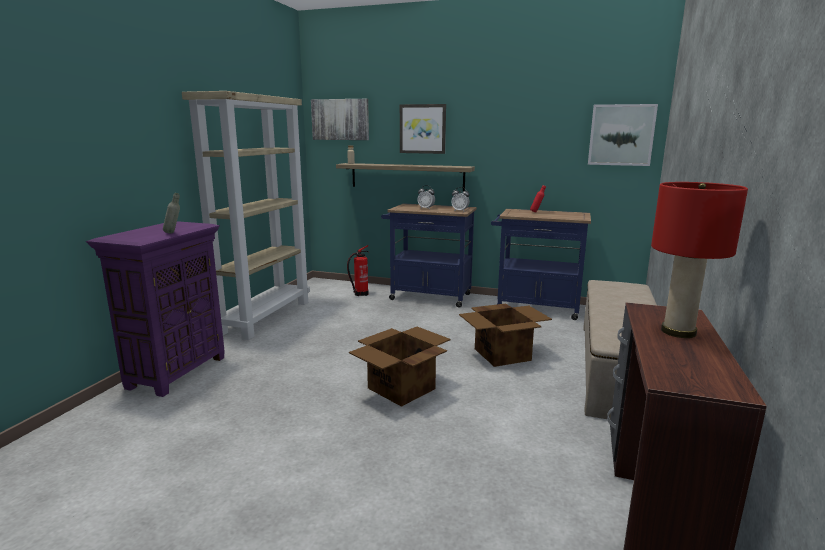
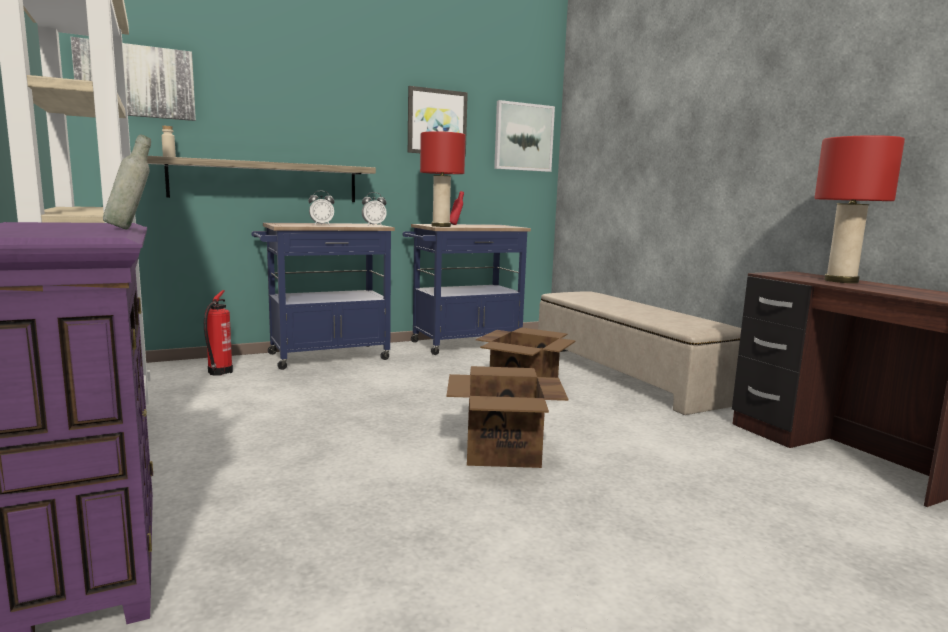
camera: 45 degrees left, 5 degrees down
(422, 129) = (289, 110): picture -> picture (437, 122)
(511, 214) = (440, 226): none -> red table lamp

